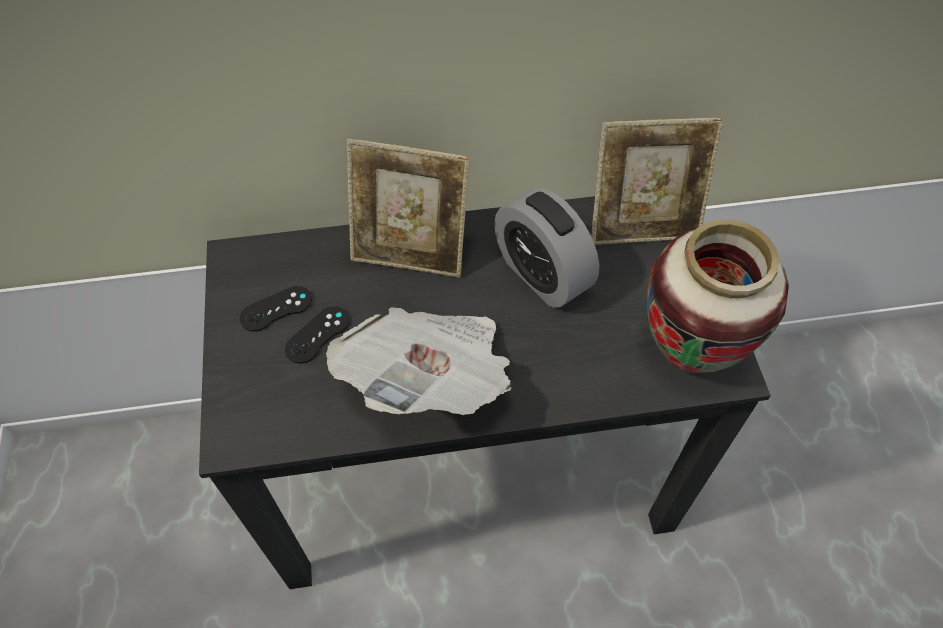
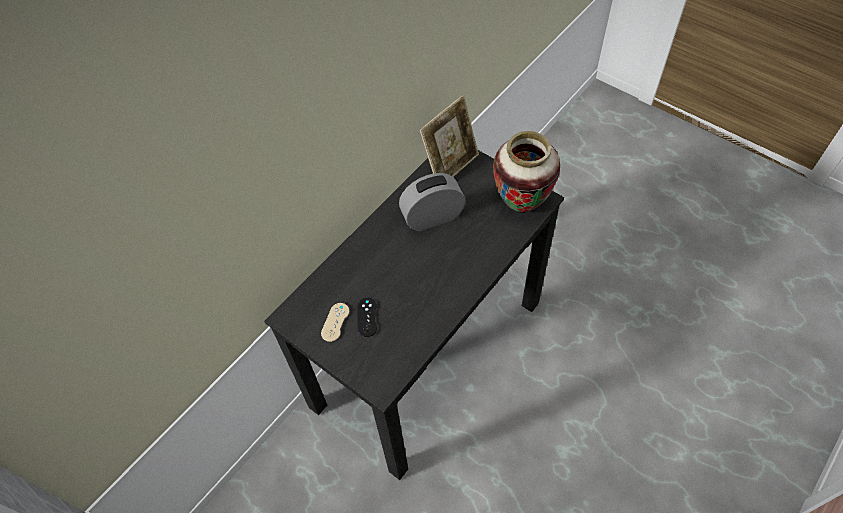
camera: 40 degrees left, 0 degrees up
(276, 309) = (335, 322): black game controller -> beige game controller
(411, 252) = (366, 251): picture frame -> none
(431, 379) = (435, 295): newspaper -> none
(542, 274) = (432, 217): alarm clock -> alarm clock turned 150 degrees clockwise

